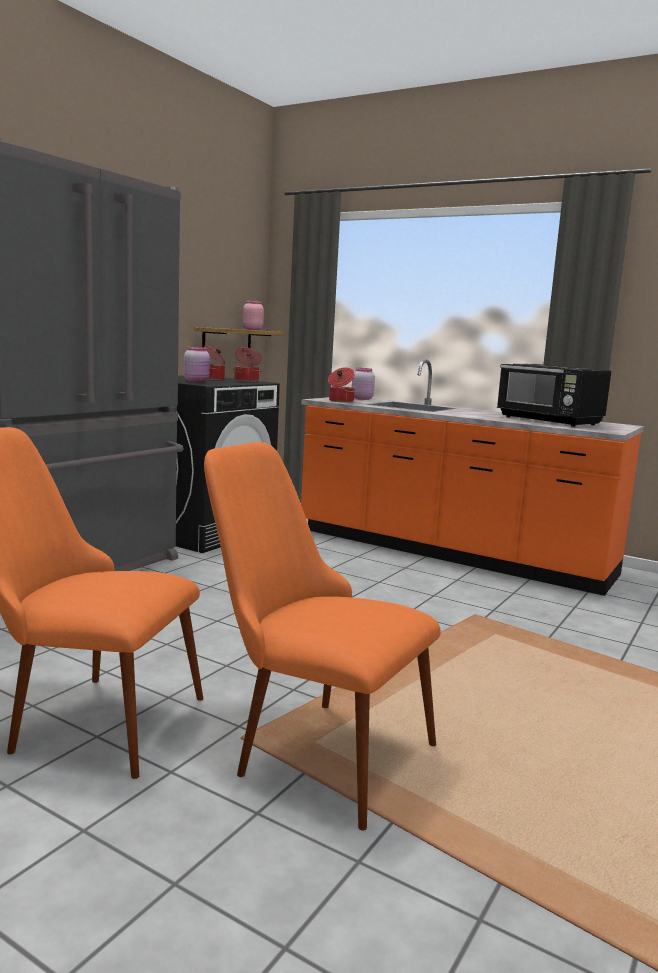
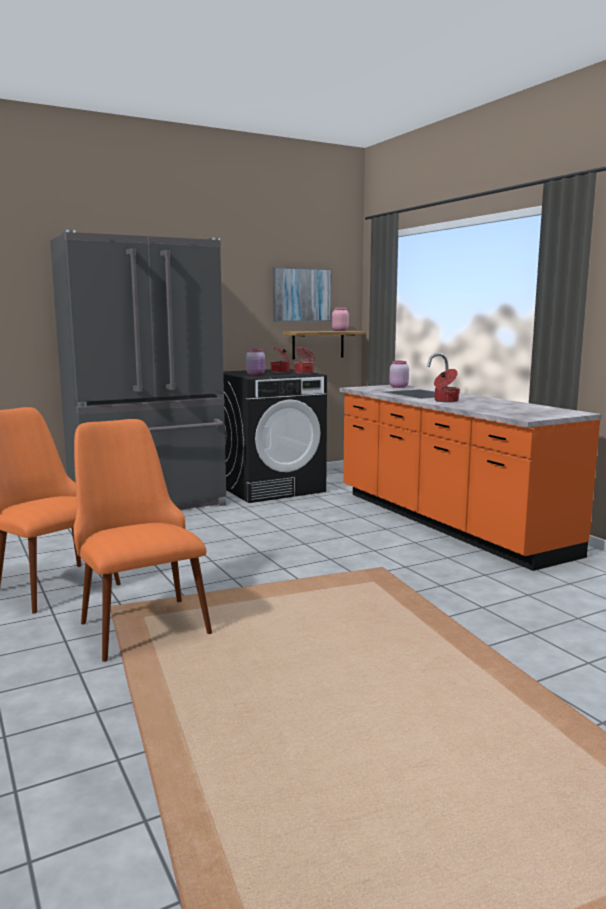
camera: 30 degrees right, 0 degrees up
(212, 281) = (301, 295): none -> picture
(340, 401) = (367, 389): cooking pot -> cooking pot (445, 401)
(549, 421) = (505, 408): black microwave -> none

